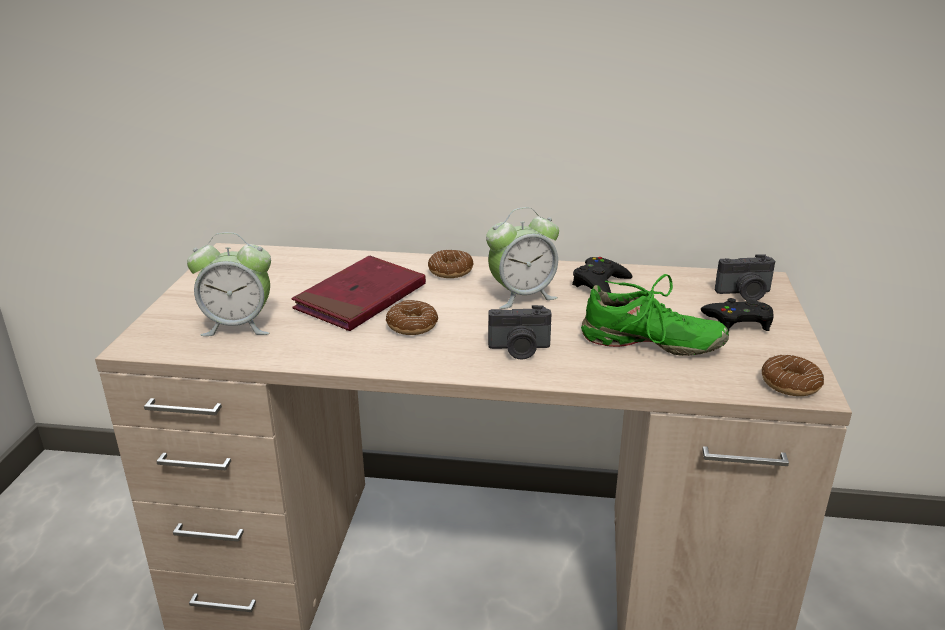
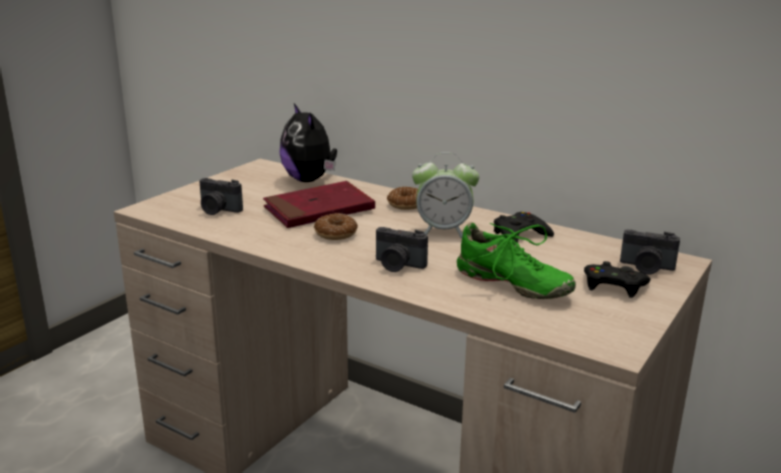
camera: 25 degrees right, 5 degrees down
(238, 326) = (218, 210): alarm clock -> camera
(309, 261) = (310, 180): none -> plush toy
(790, 384) = (603, 339): donut -> none

